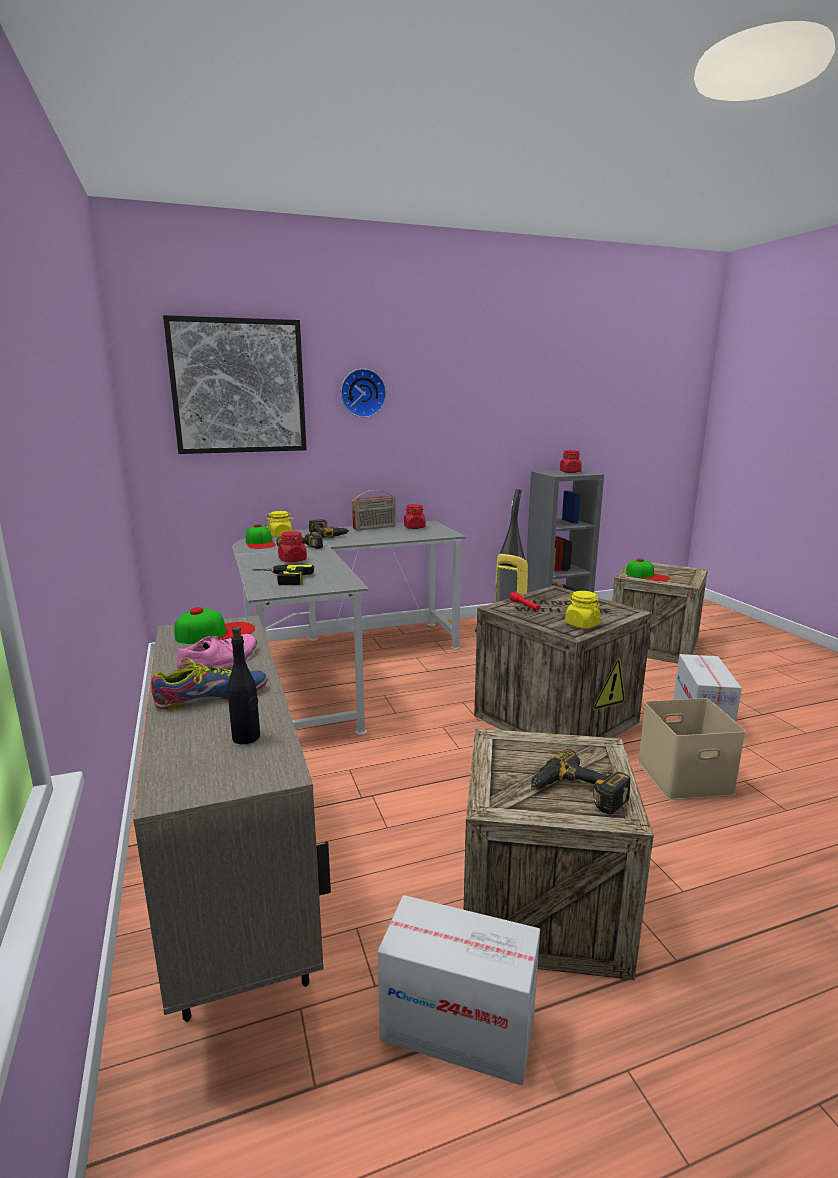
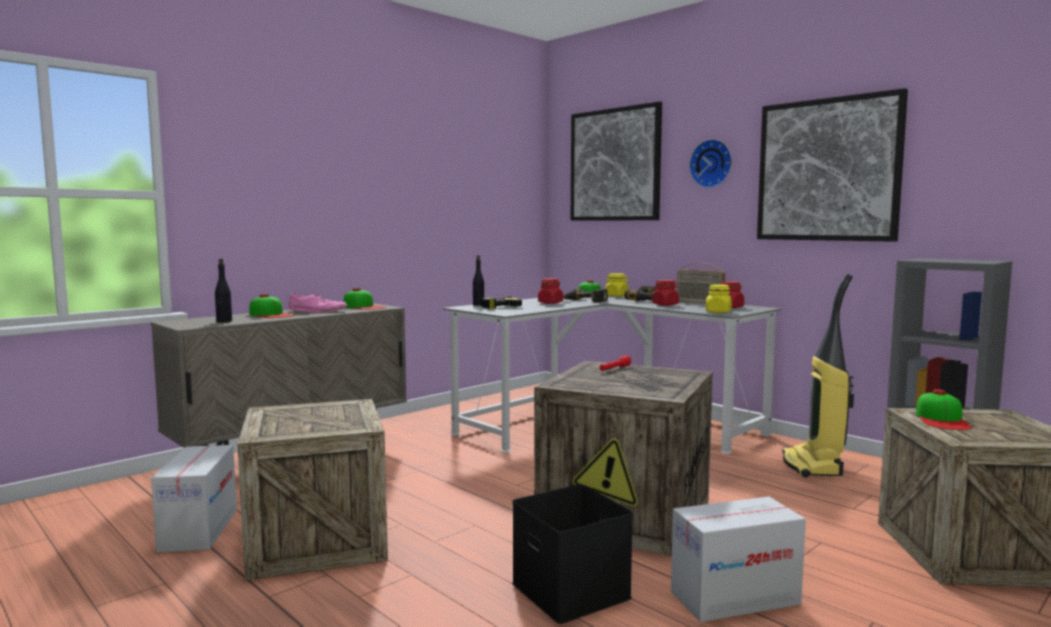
camera: 65 degrees right, 10 degrees down
(211, 696) = (271, 315): shoe -> cap
(257, 584) = (478, 305): none -> black bottle
(465, 404) = (827, 170): none -> picture
(570, 472) = (961, 260): red jar -> red jar (665, 305)
(576, 794) = (286, 424): power drill -> none
(581, 624) = (589, 385): yellow jar -> yellow jar (718, 312)
(684, 776) = (573, 591): beige storage box -> black storage box

